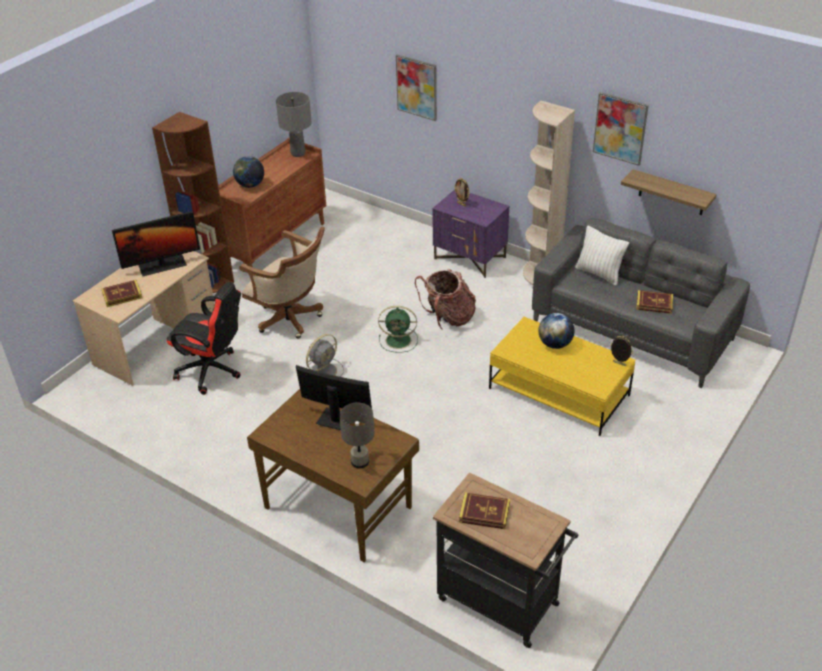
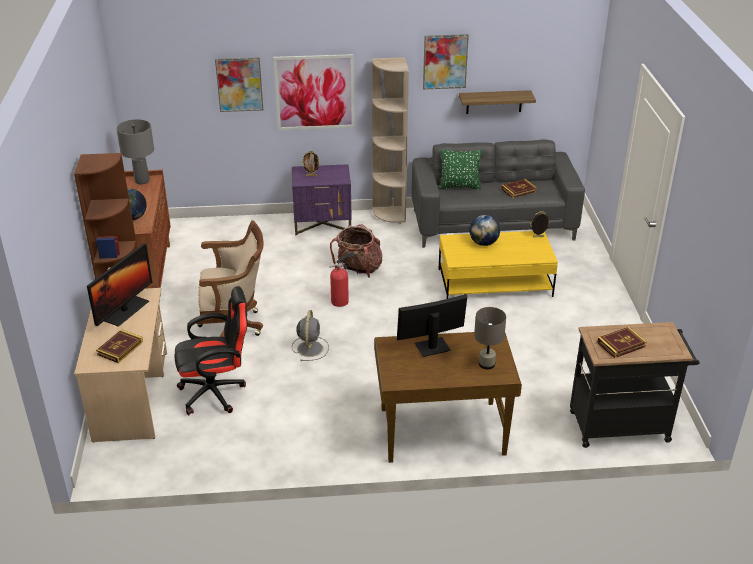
camera: 40 degrees left, 5 degrees down
(399, 340) = (341, 301): green fan -> fire extinguisher
(485, 118) = (314, 92): none -> picture
(599, 273) = (459, 186): white pillow -> green pillow

